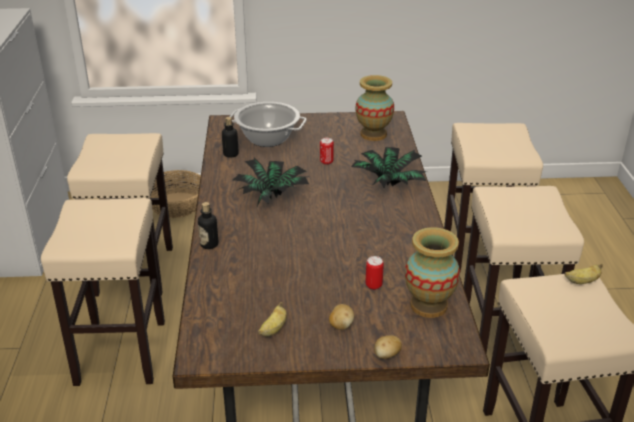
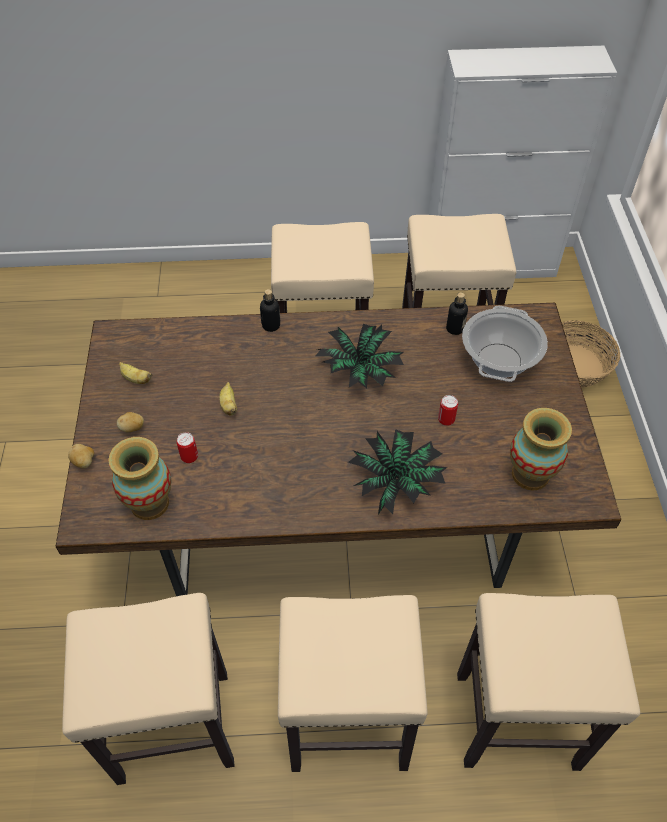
camera: 90 degrees right, 20 degrees up
(582, 282) = (183, 683): banana -> banana (229, 405)

